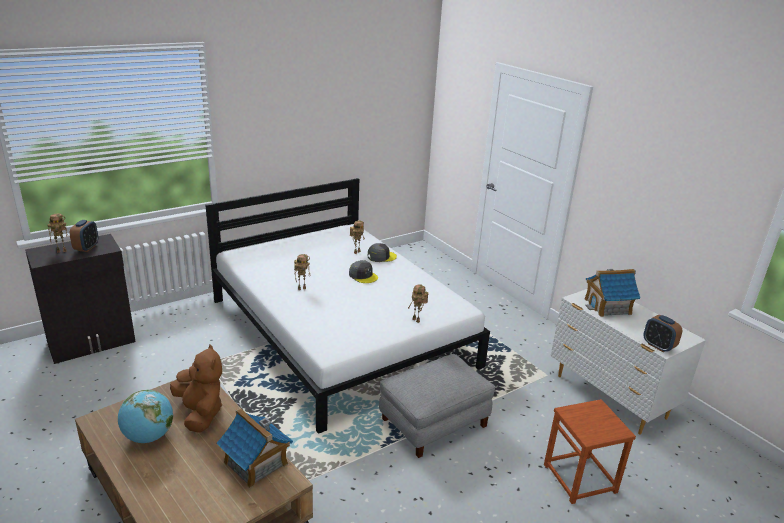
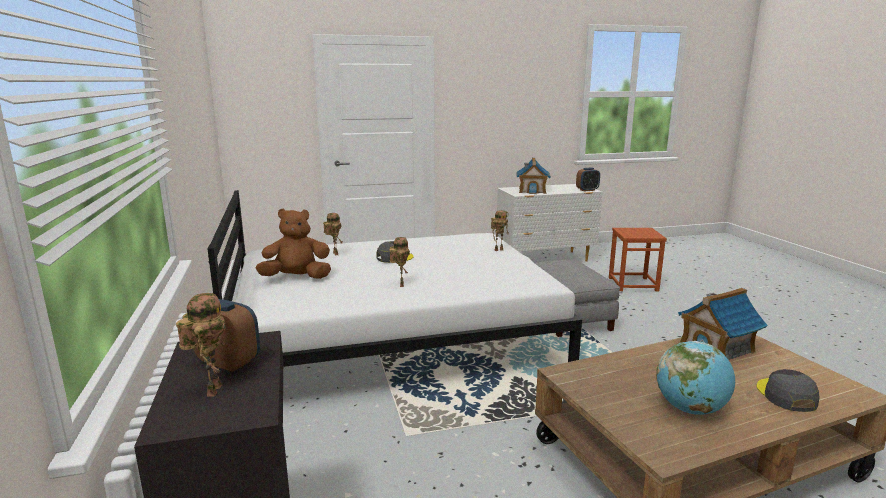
camera: 70 degrees left, 10 degrees down
(200, 413) = (636, 373): brown plush toy -> brown plush toy (297, 278)
(381, 256) = (356, 247): grey cap -> grey cap (785, 395)

